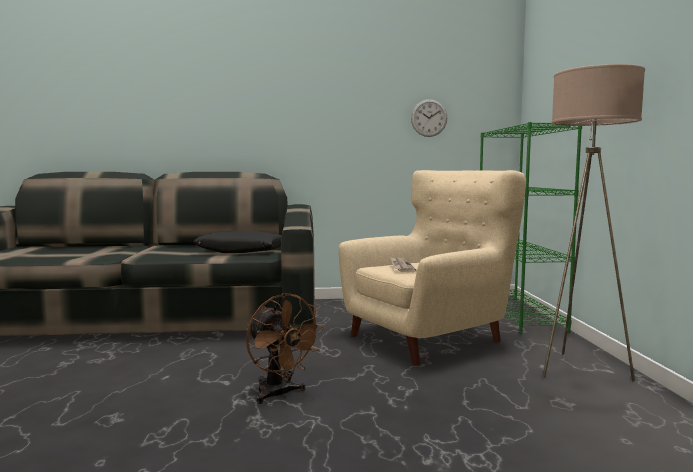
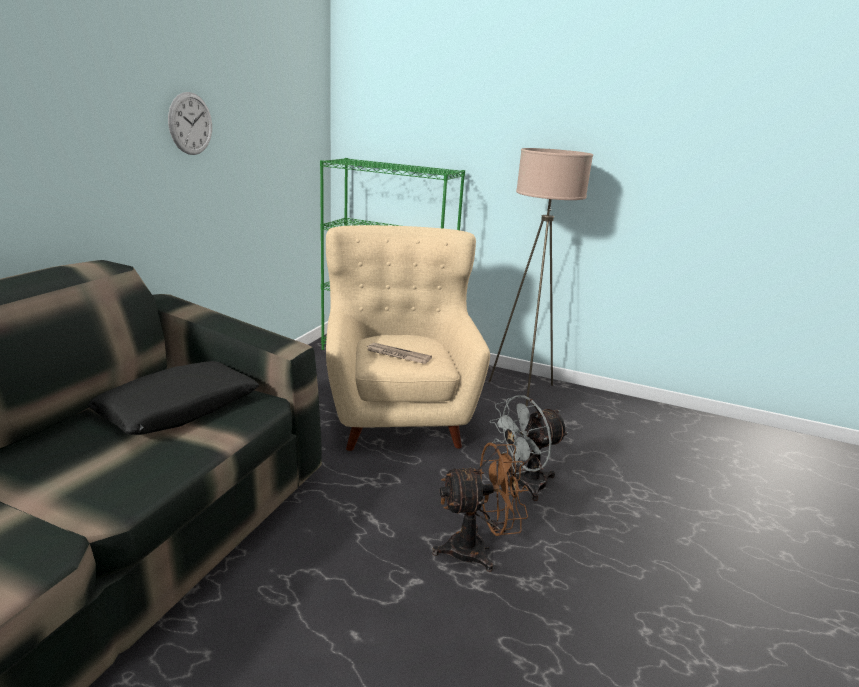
camera: 65 degrees left, 15 degrees up
(395, 397) = (523, 485): none -> grey fan
(429, 118) = (266, 140): wall clock -> wall clock (190, 124)

